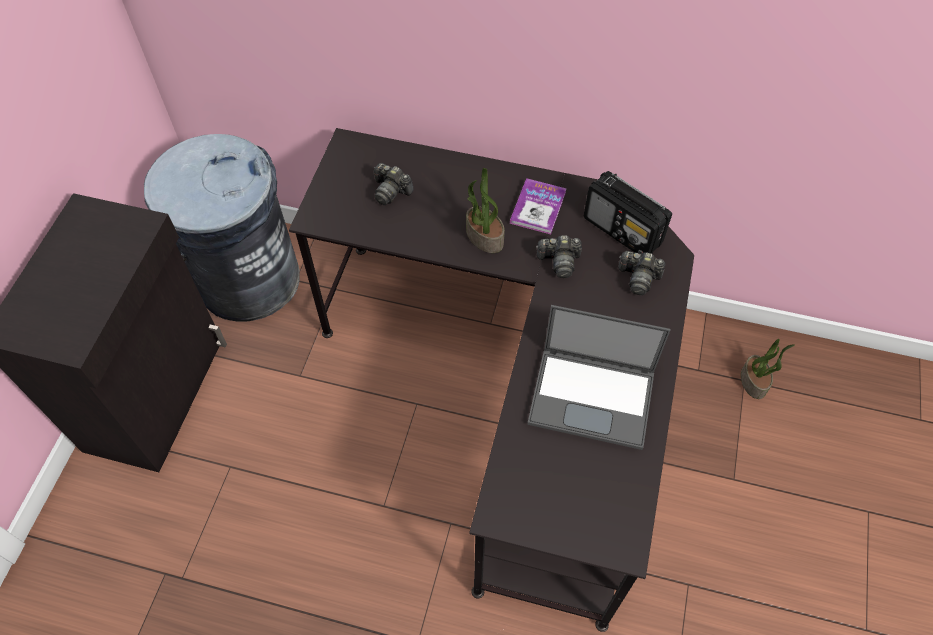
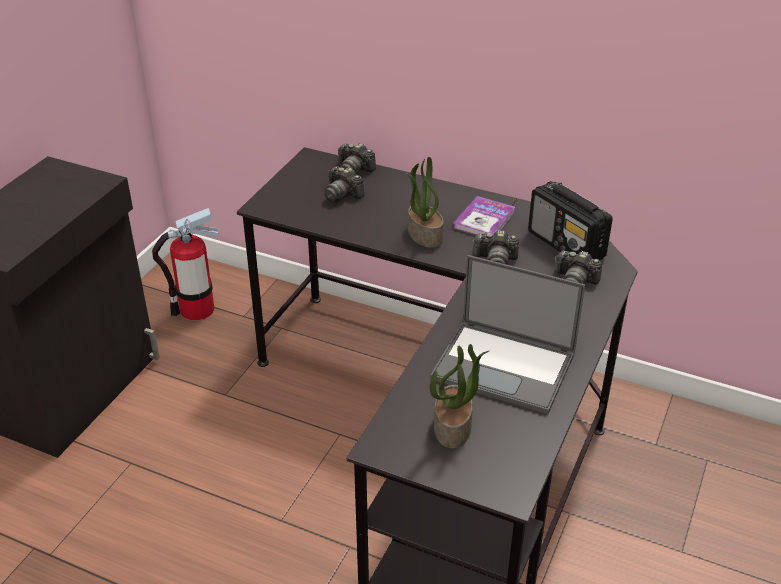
camera: 10 degrees right, 20 degrees down
(248, 279) = (196, 309): grey trash can -> fire extinguisher
(395, 154) = (354, 170): none -> camera
(754, 382) = (719, 463): potted plant -> potted plant (453, 427)

